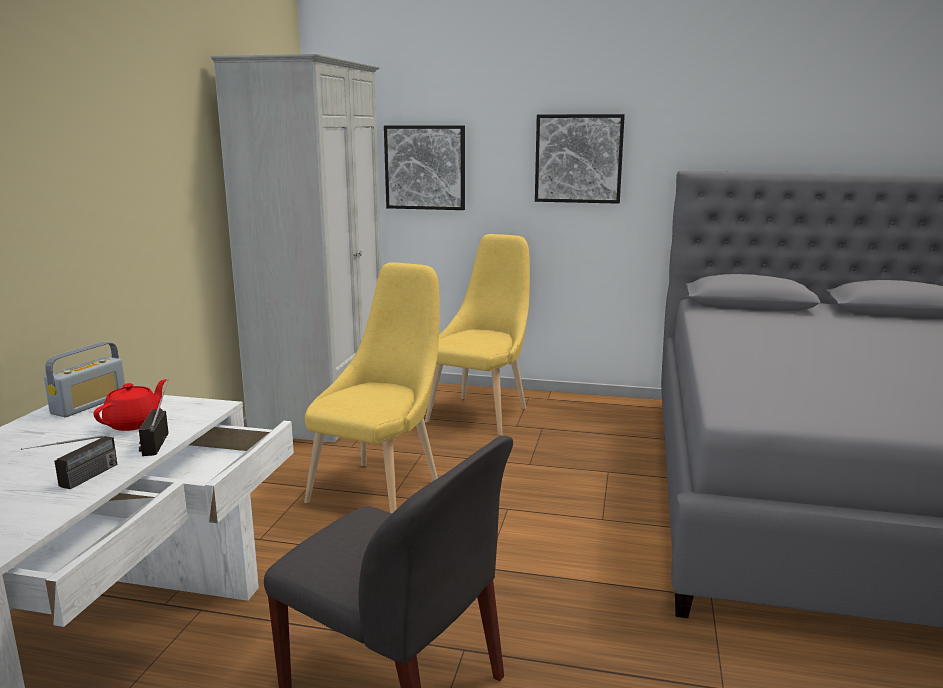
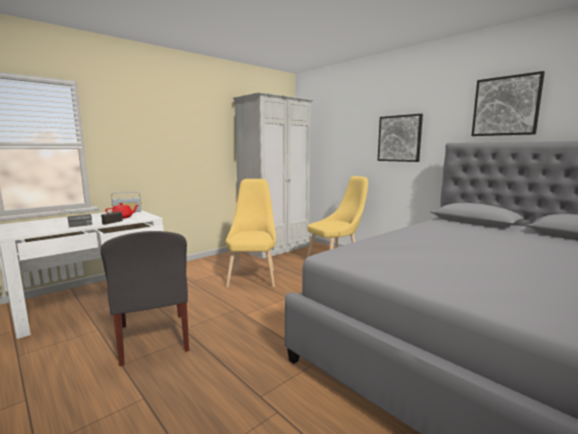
camera: 35 degrees right, 5 degrees down
(380, 488) = (253, 277): yellow chair -> yellow chair turned 60 degrees counterclockwise
(425, 167) = (335, 145): picture -> picture (506, 106)

